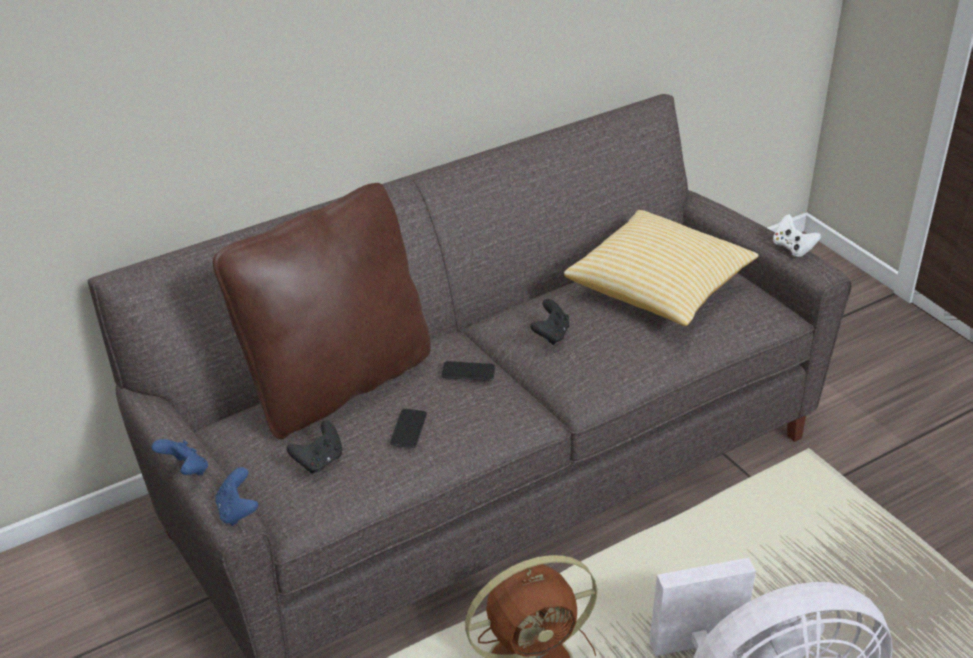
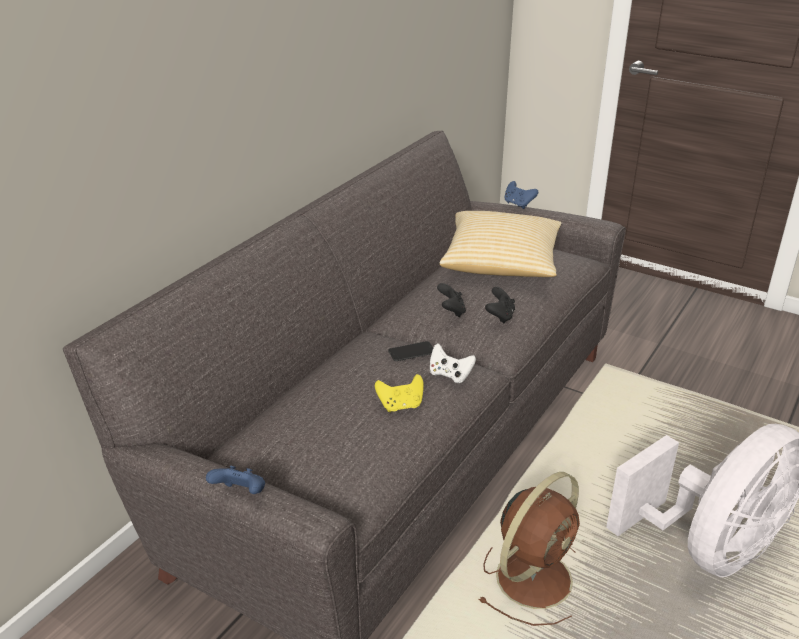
camera: 25 degrees left, 5 degrees down
(237, 511) = (318, 512): blue game controller -> blue game controller (518, 204)
(319, 461) = (346, 452): black game controller -> black game controller (500, 316)
(335, 383) = (310, 389): brown pillow -> none
(408, 429) = (400, 405): phone -> yellow game controller
(792, 248) = (574, 215): white game controller -> white game controller (450, 375)

